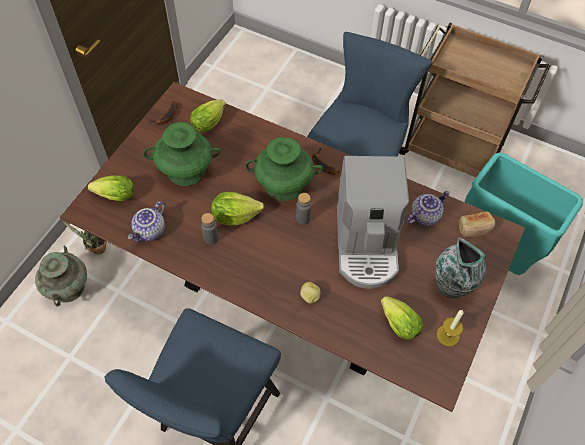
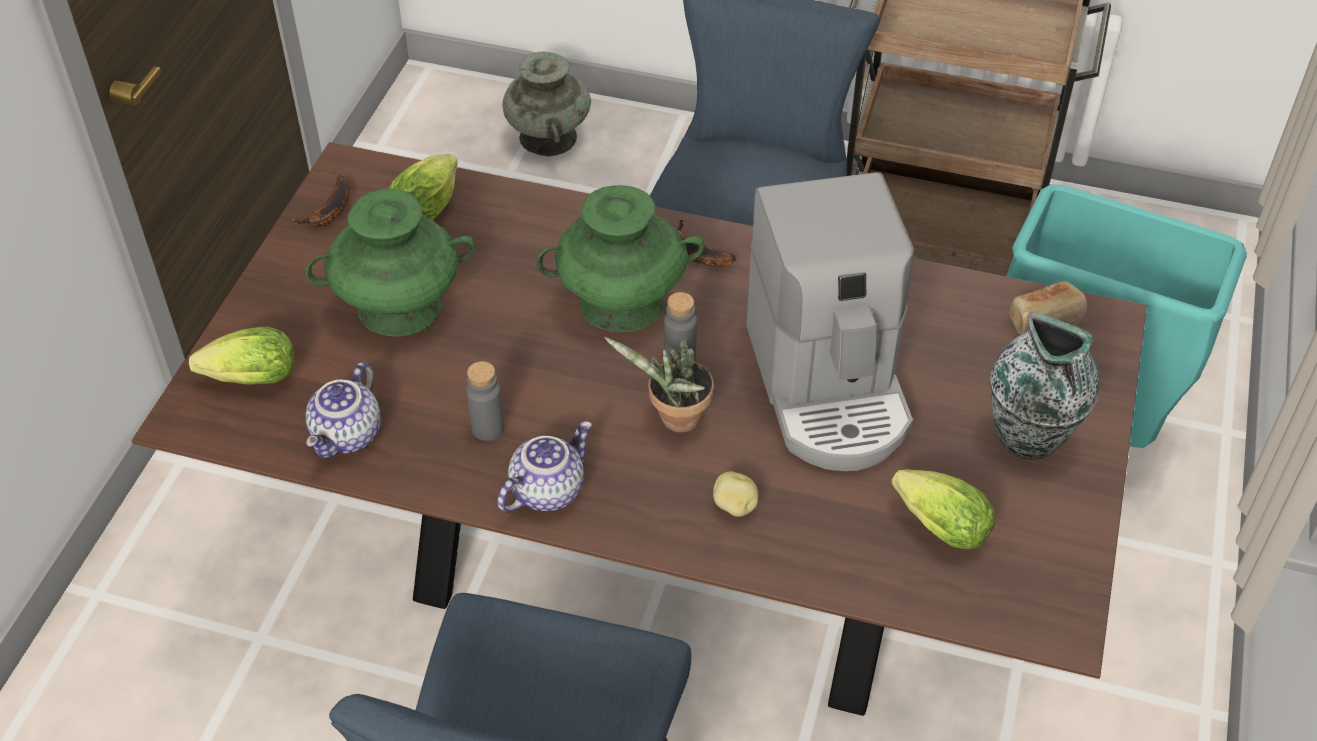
camera: 10 degrees left, 10 degrees down
(68, 287) = (138, 650): turquoise vase -> turquoise vase (548, 137)
(96, 249) = (189, 557): potted plant -> potted plant (674, 420)
(235, 216) = (530, 377): lettuce -> none
(424, 215) = (935, 314): teapot -> teapot (546, 490)
(448, 335) = (1048, 531): candle -> none

